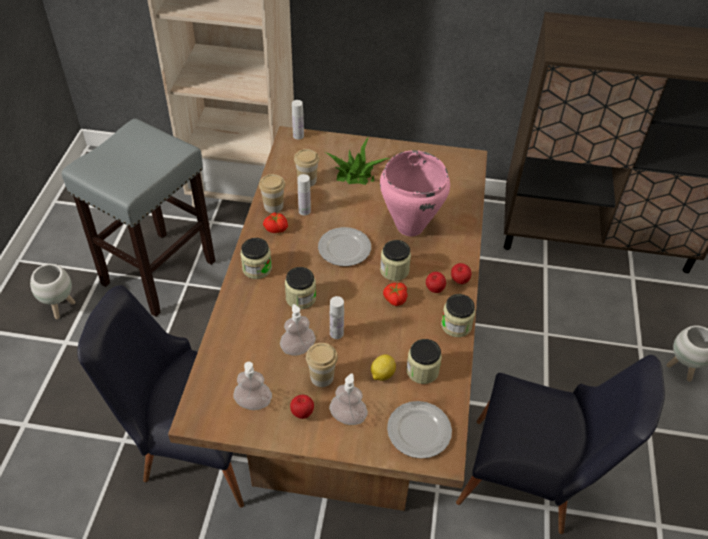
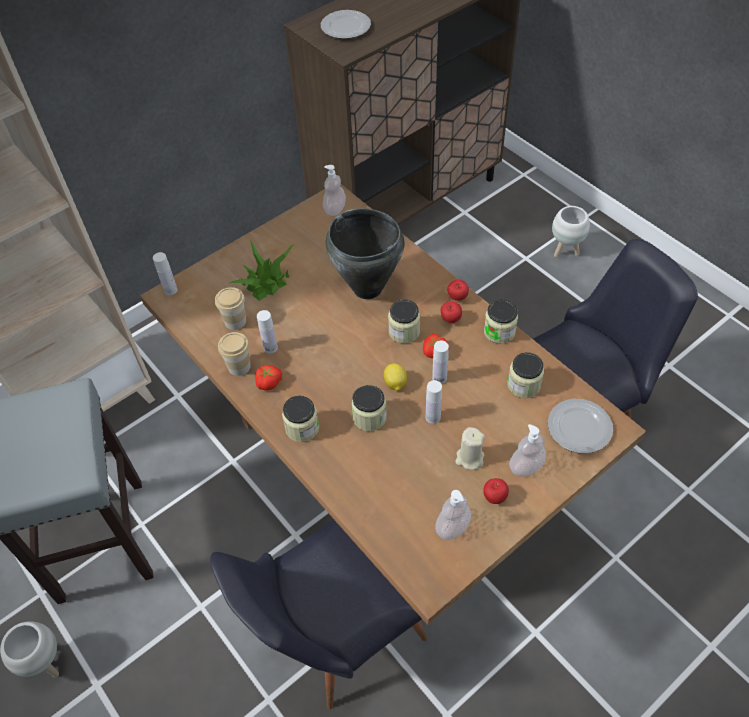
camera: 45 degrees left, 5 degrees up
(298, 348) = (423, 456): soap dispenser -> soap dispenser (335, 209)
(322, 377) = (469, 458): cup -> beige candle
(344, 249) = (345, 349): plate -> plate (346, 27)
(374, 316) = (439, 378): none -> white bottle
(382, 374) = (503, 414): lemon -> lemon (395, 384)
(409, 227) = (367, 289): pink cooking pot -> black cooking pot

